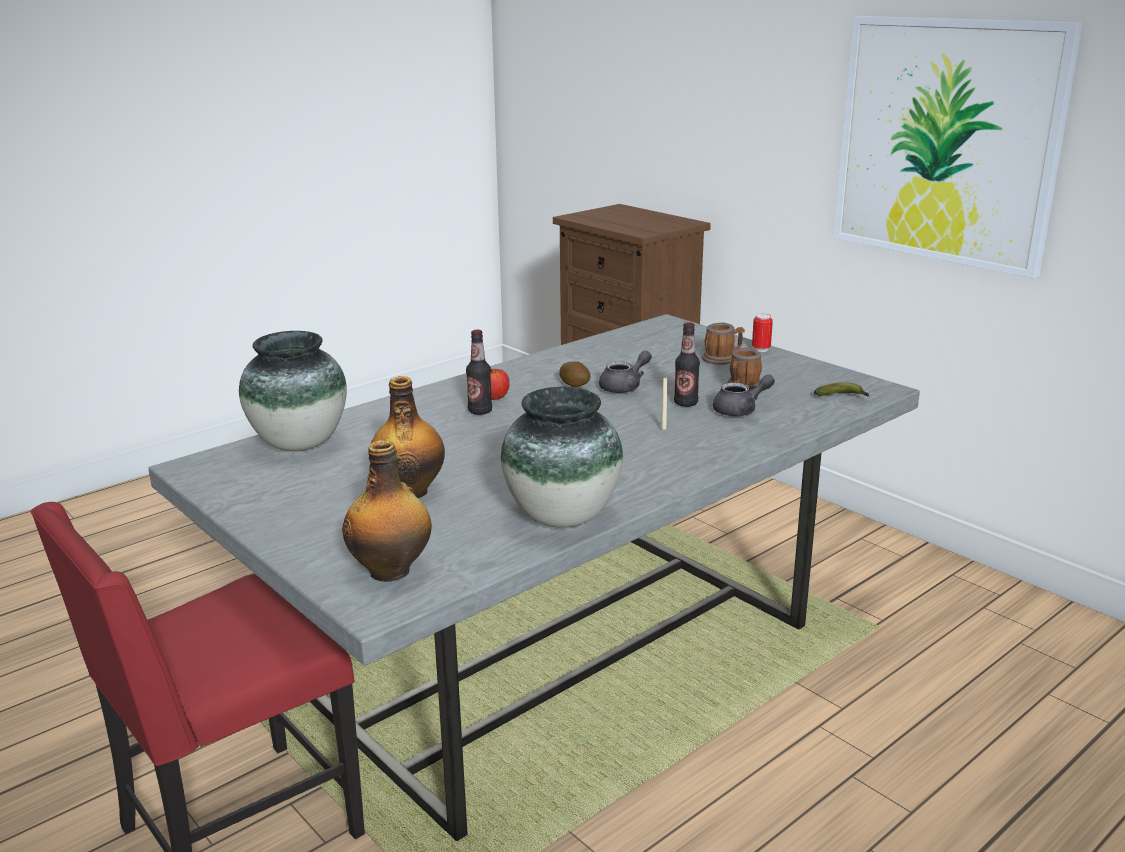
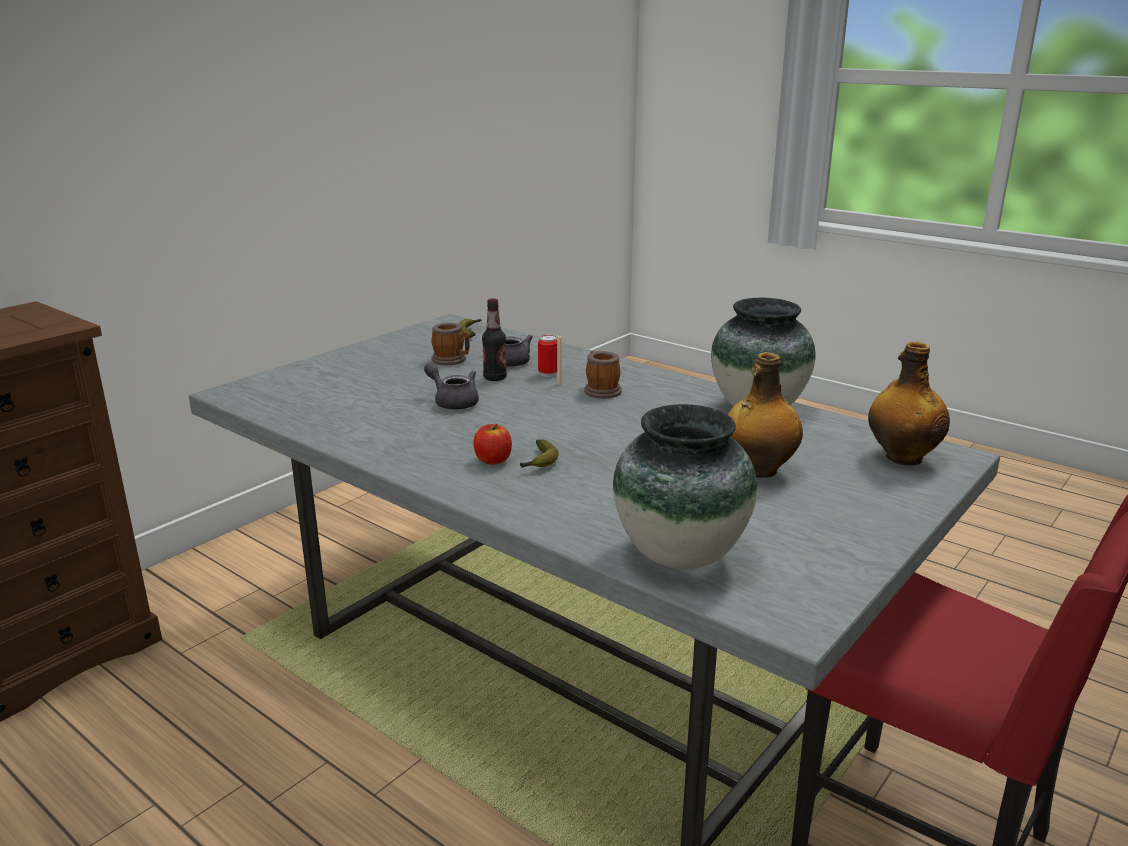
camera: 100 degrees left, 0 degrees up
(480, 411) = (539, 462): bottle -> banana
(575, 385) = (448, 423): potato -> none
(722, 358) = (367, 367): mug -> mug (600, 390)
(761, 349) = (340, 354): can -> can (548, 374)
(946, 141) = (282, 128): picture -> none

